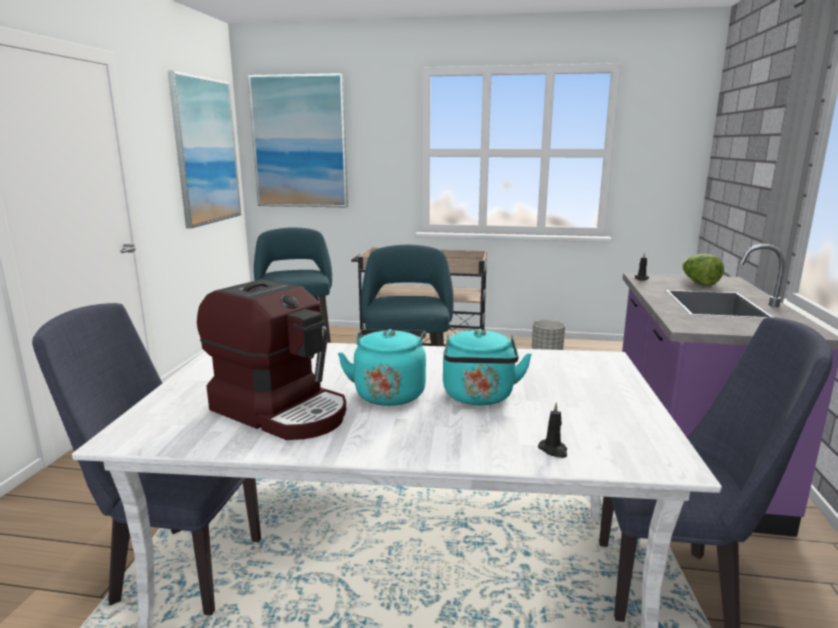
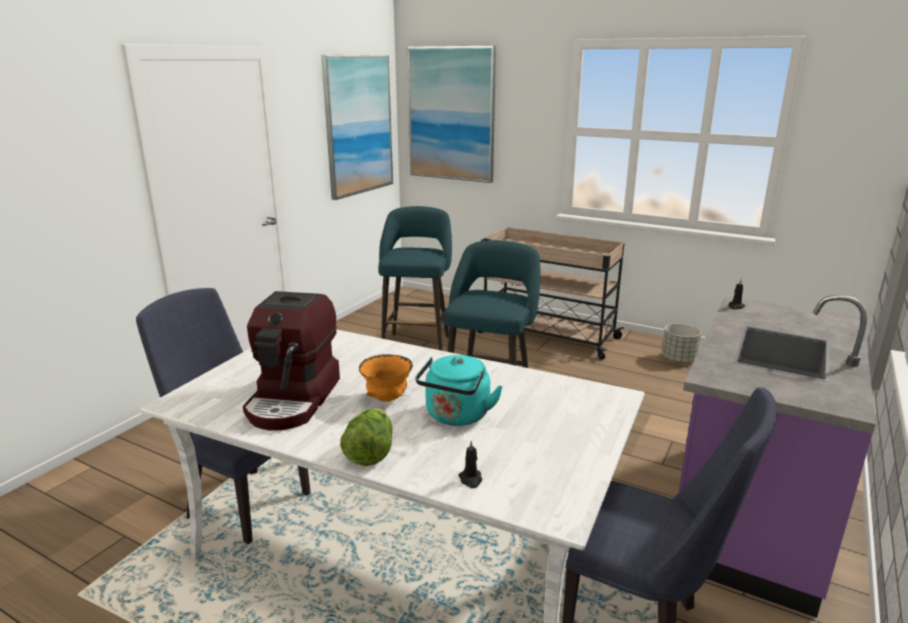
camera: 20 degrees right, 5 degrees up
(281, 410) = (294, 399): coffee machine -> coffee machine turned 45 degrees clockwise
(389, 393) = (387, 398): turquoise kettle -> orange bowl
(699, 283) = (798, 321): lettuce -> lettuce (370, 453)

